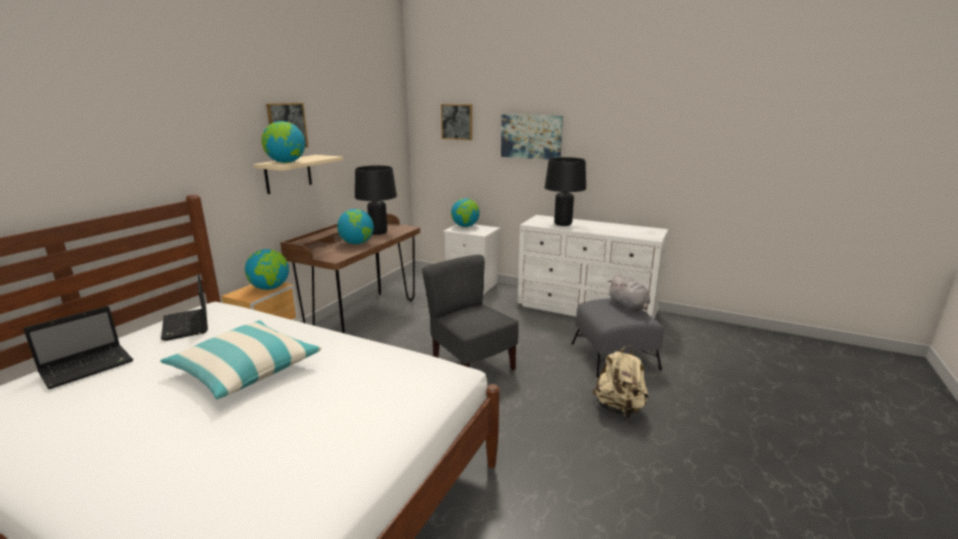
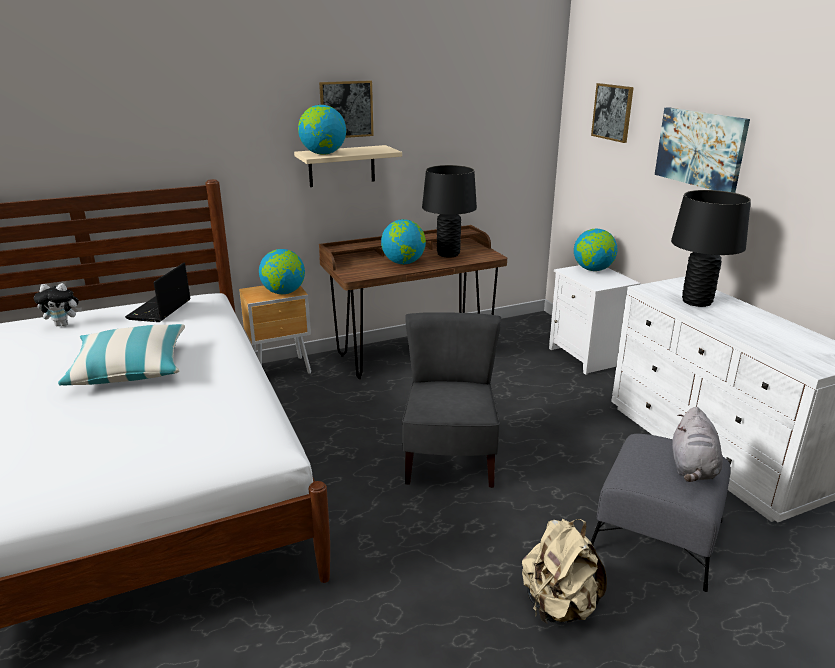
camera: 40 degrees right, 5 degrees up
(89, 366) = (63, 324): laptop -> plush toy

